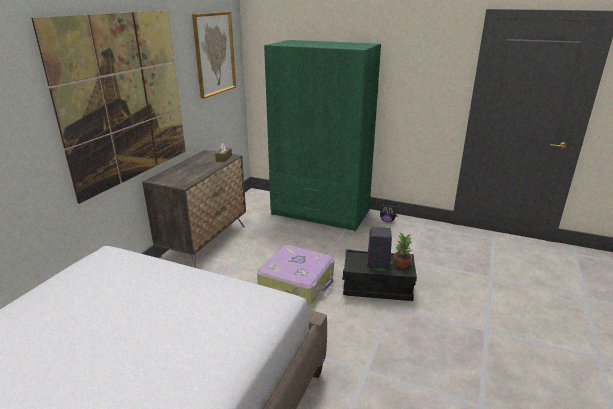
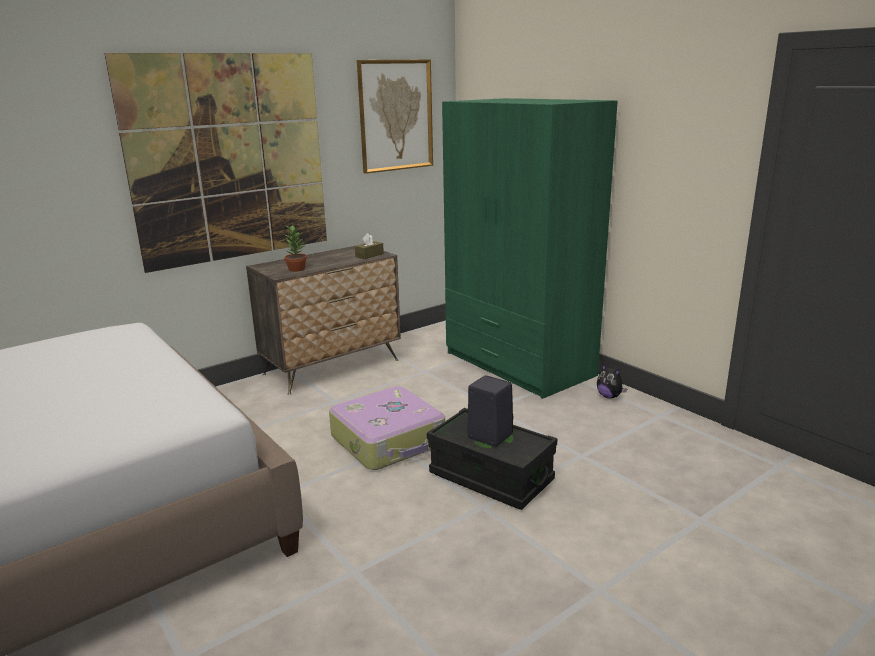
camera: 30 degrees right, 5 degrees down
(401, 264) = (522, 447): potted plant -> potted plant (296, 269)

